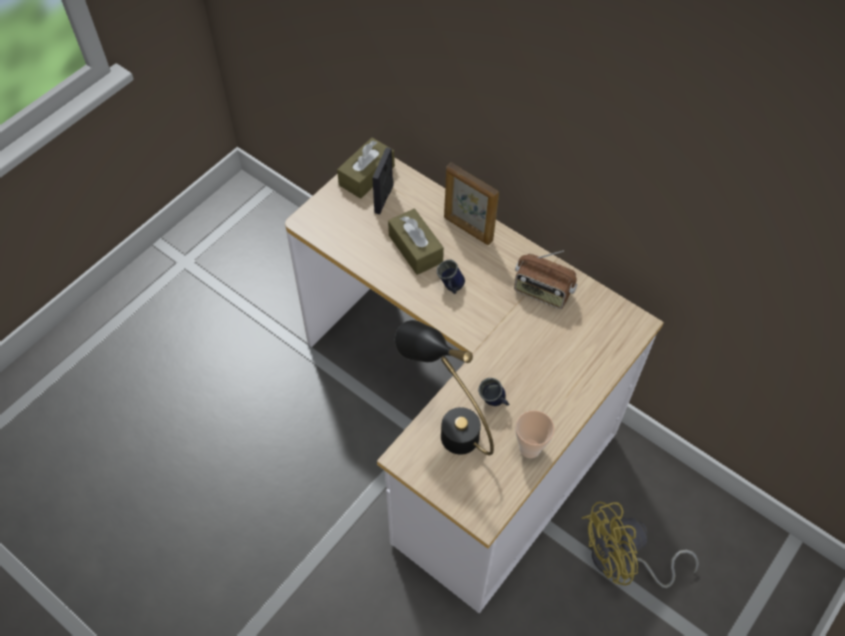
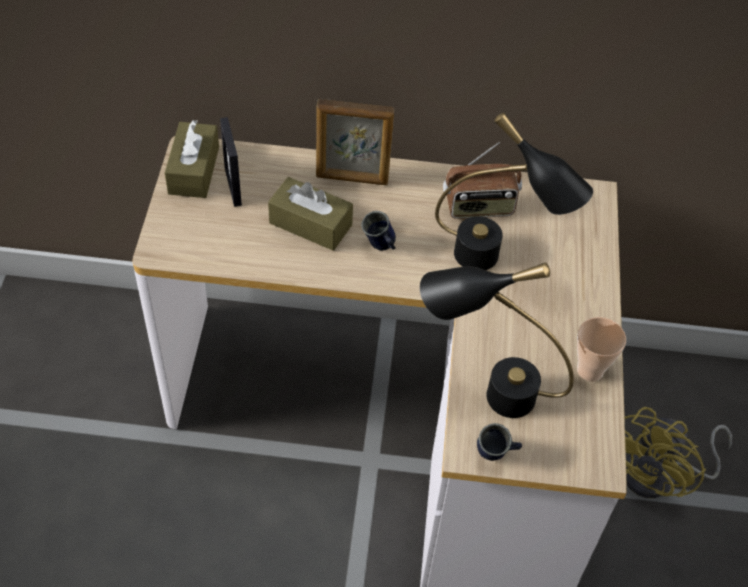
camera: 35 degrees left, 5 degrees down
(494, 403) = (518, 343): blue mug -> blue mug (496, 455)
(523, 338) = (496, 263): none -> black table lamp

